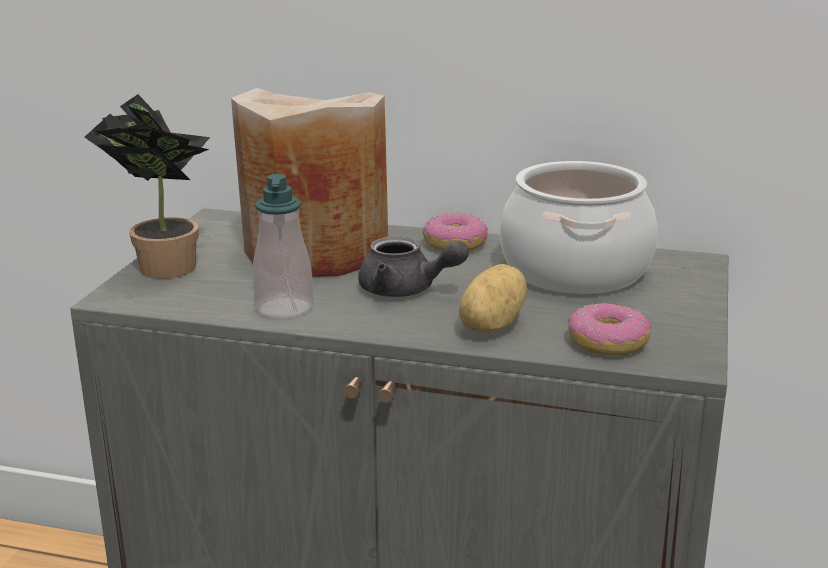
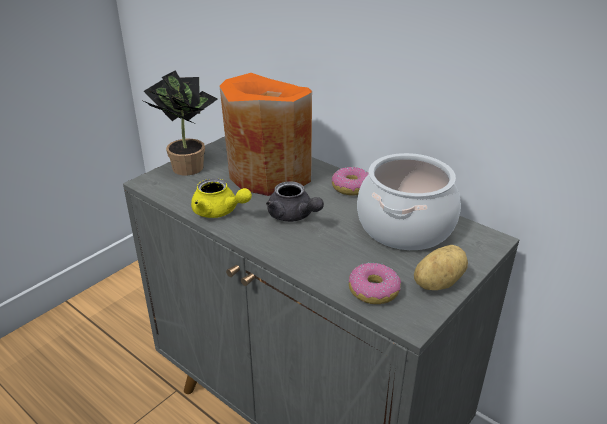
camera: 25 degrees right, 10 degrees up
(284, 308) = (219, 212): soap dispenser -> yellow teapot
(315, 251) = (270, 174): beige vase -> orange vase
(489, 326) = (316, 256): potato -> potato (436, 282)

